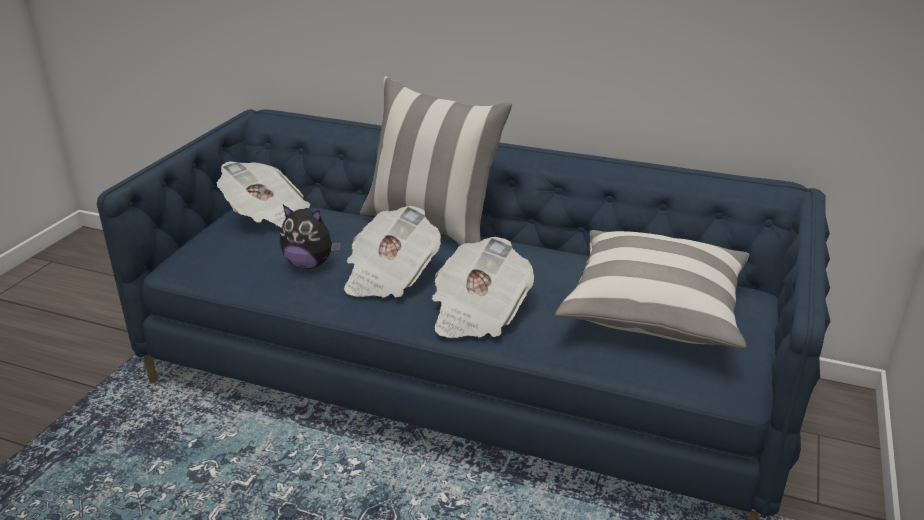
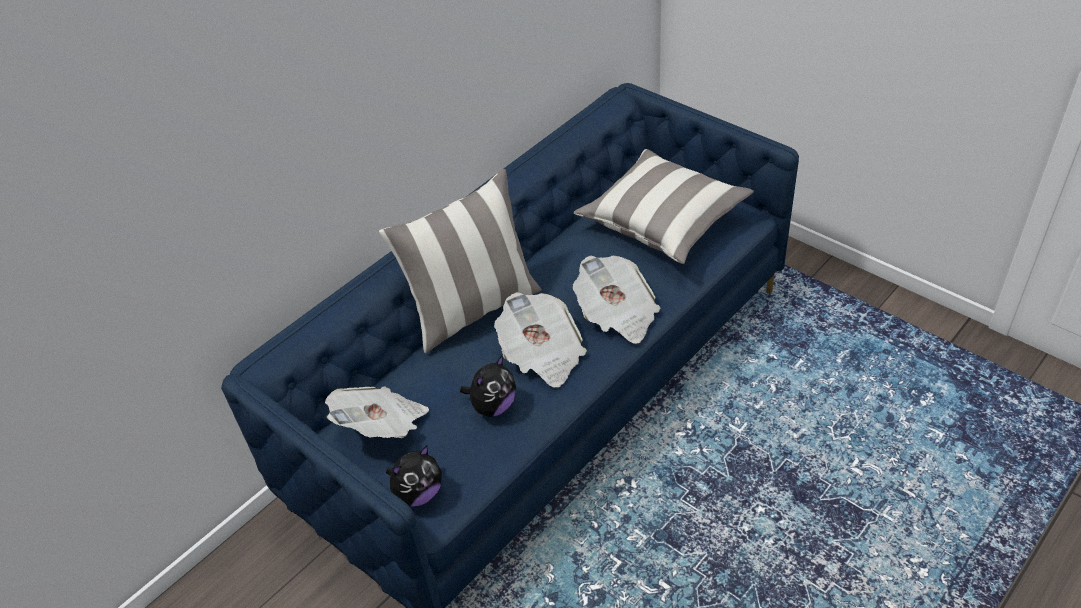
camera: 65 degrees left, 15 degrees up
(199, 253) = (418, 493): none -> plush toy

